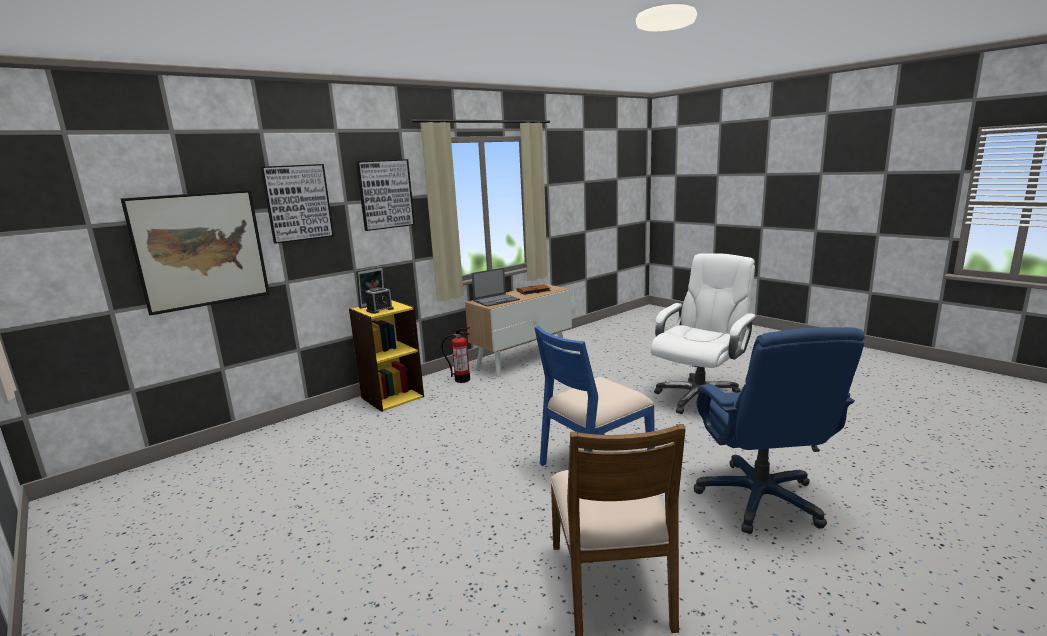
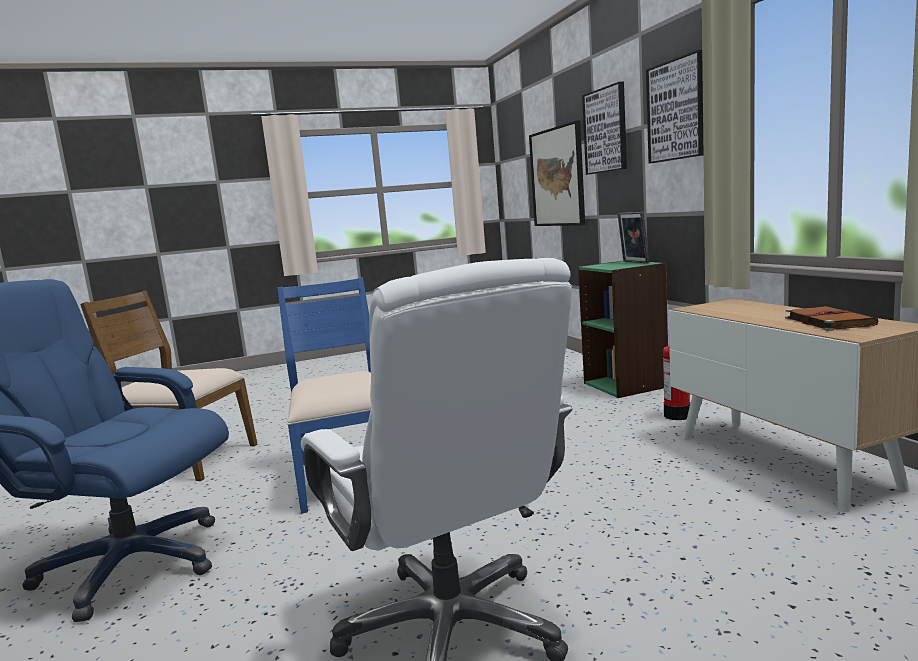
camera: 110 degrees right, 5 degrees down
(380, 310) = (608, 265): alarm clock -> none
(392, 397) = (626, 385): yellow bookcase -> green bookcase
(497, 300) = (736, 308): laptop -> none

